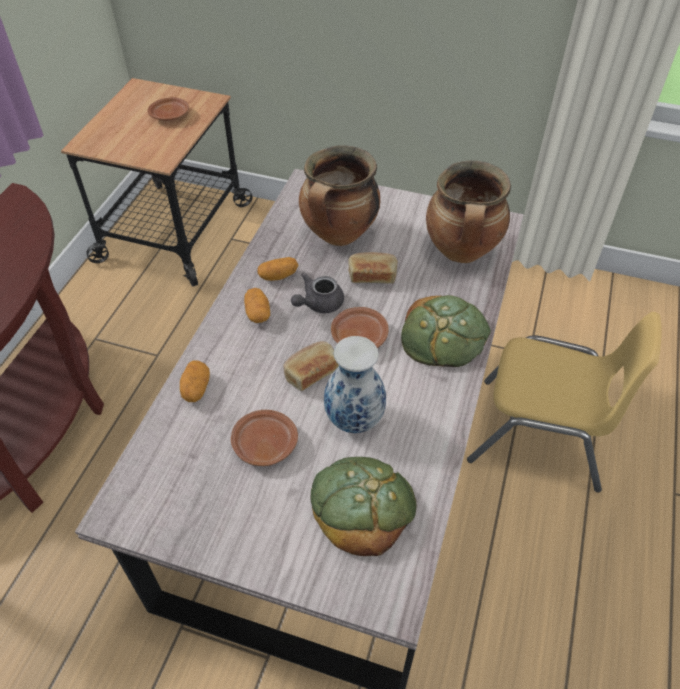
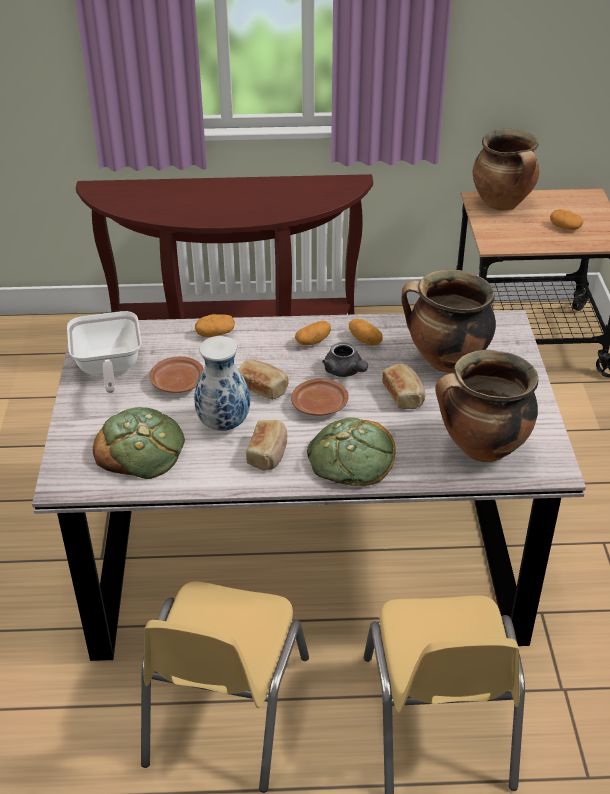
camera: 70 degrees right, 10 degrees down
(105, 134) = (503, 204): none -> cooking pot
(170, 115) = (565, 227): brown plate -> potato
(200, 509) = (108, 368): none -> frying pan
(318, 304) = (345, 371): grey teapot -> grey teapot turned 150 degrees counterclockwise
(414, 395) = (268, 453): none -> bread
(493, 586) = (225, 710): none -> yellow chair

